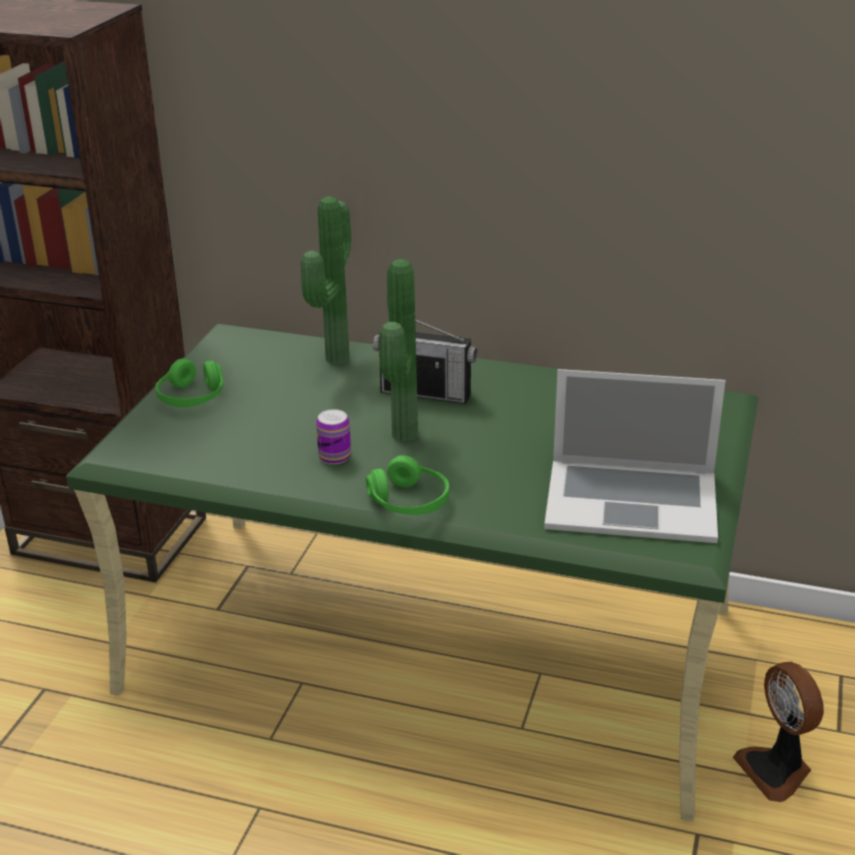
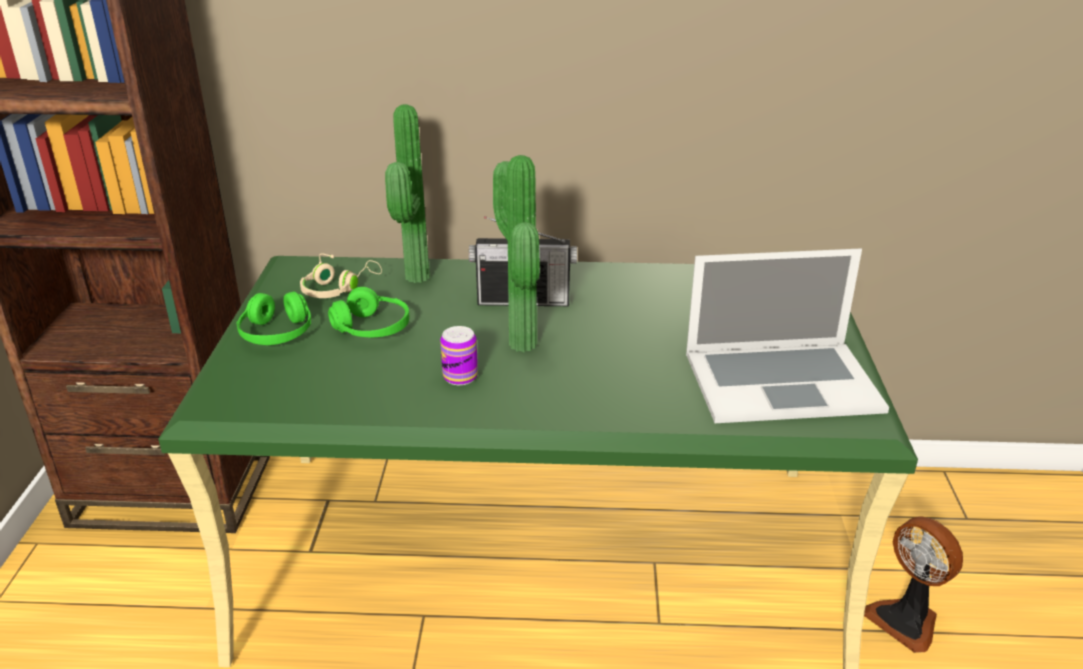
camera: 15 degrees left, 0 degrees up
(261, 362) = (338, 288): none -> beige headphones
(409, 501) = (562, 414): green headphones -> green headphones (372, 328)

